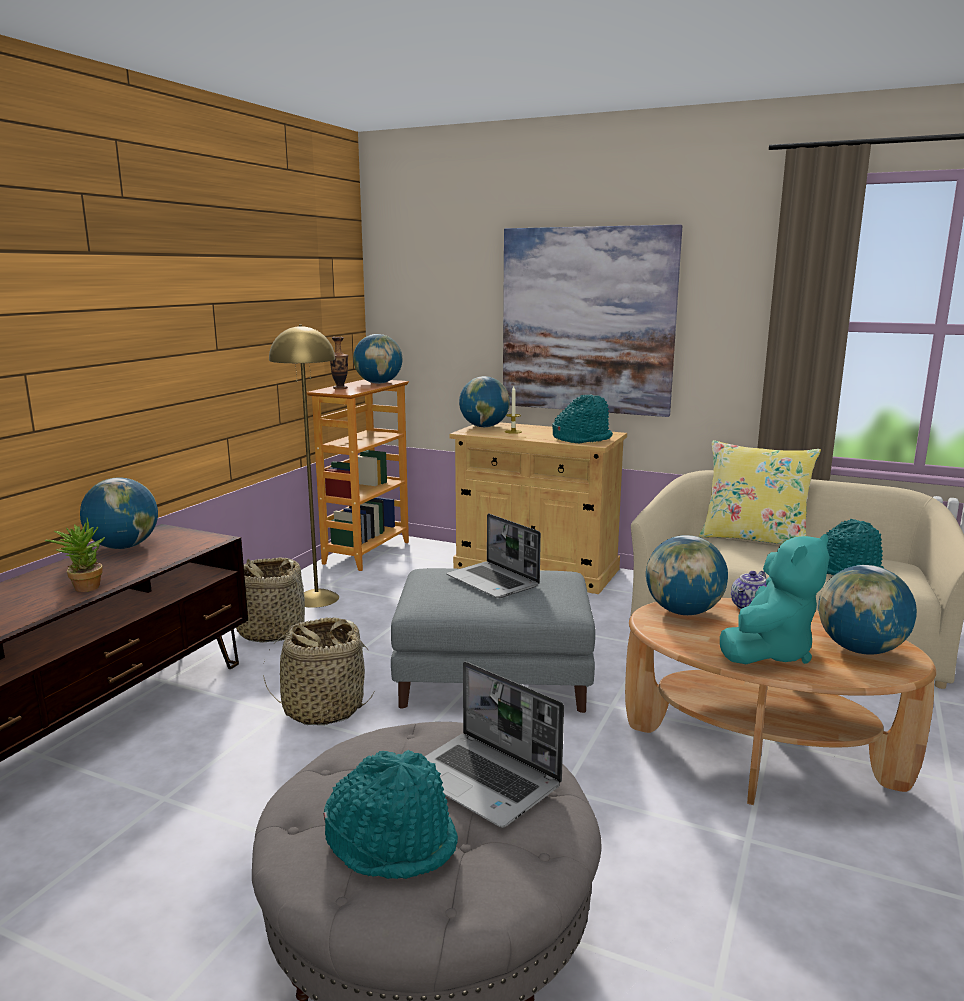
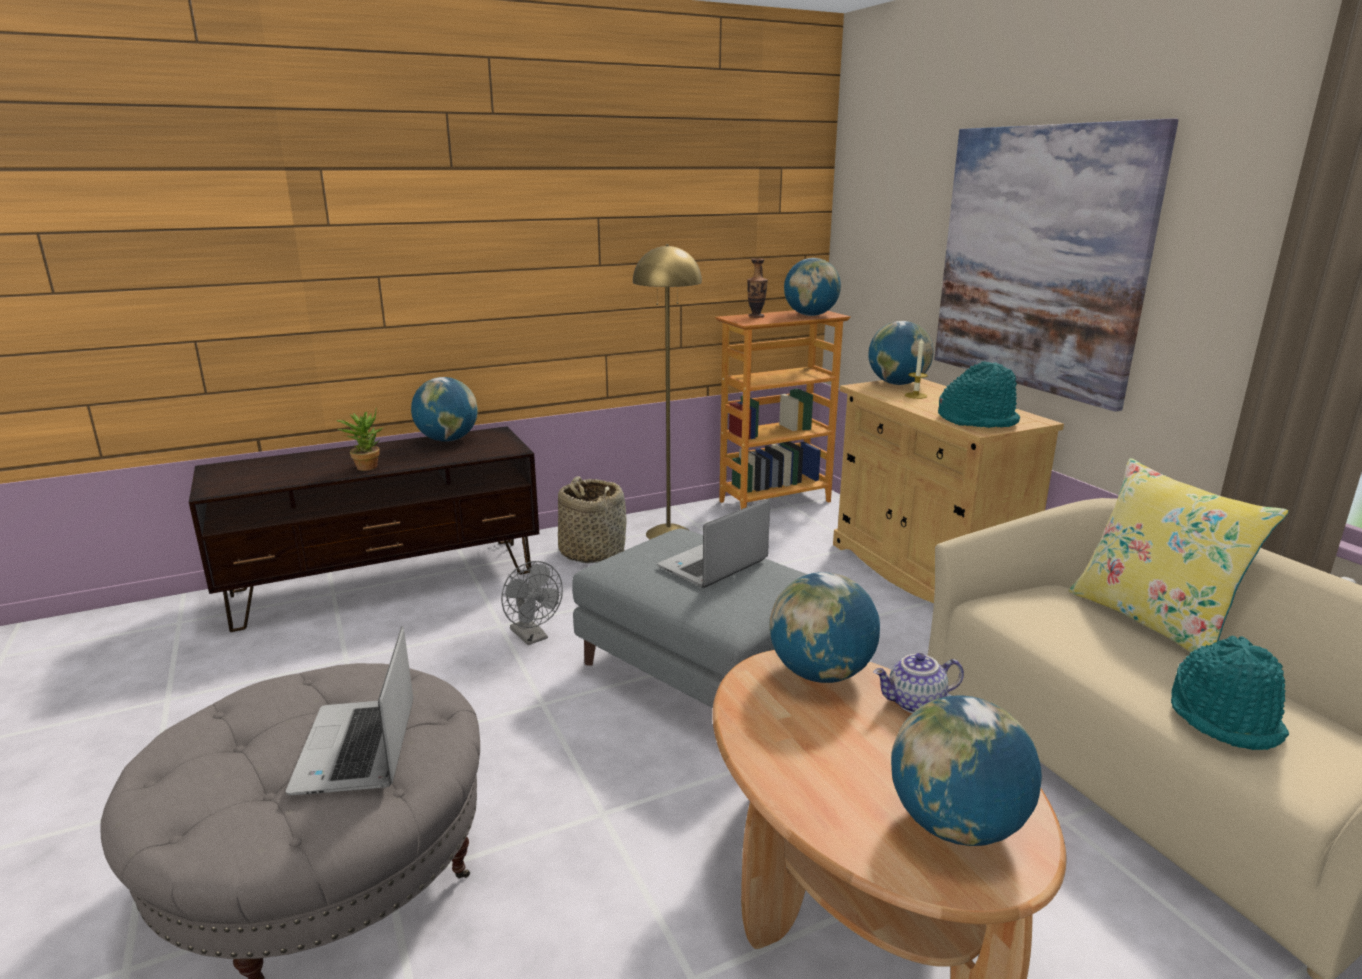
camera: 40 degrees right, 5 degrees up
(323, 708) = (532, 637): basket -> grey fan
(392, 842) = (224, 759): turquoise hat -> none
(494, 582) = (713, 565): laptop -> laptop turned 45 degrees clockwise
(769, 651) = (824, 766): turquoise plush toy -> none

